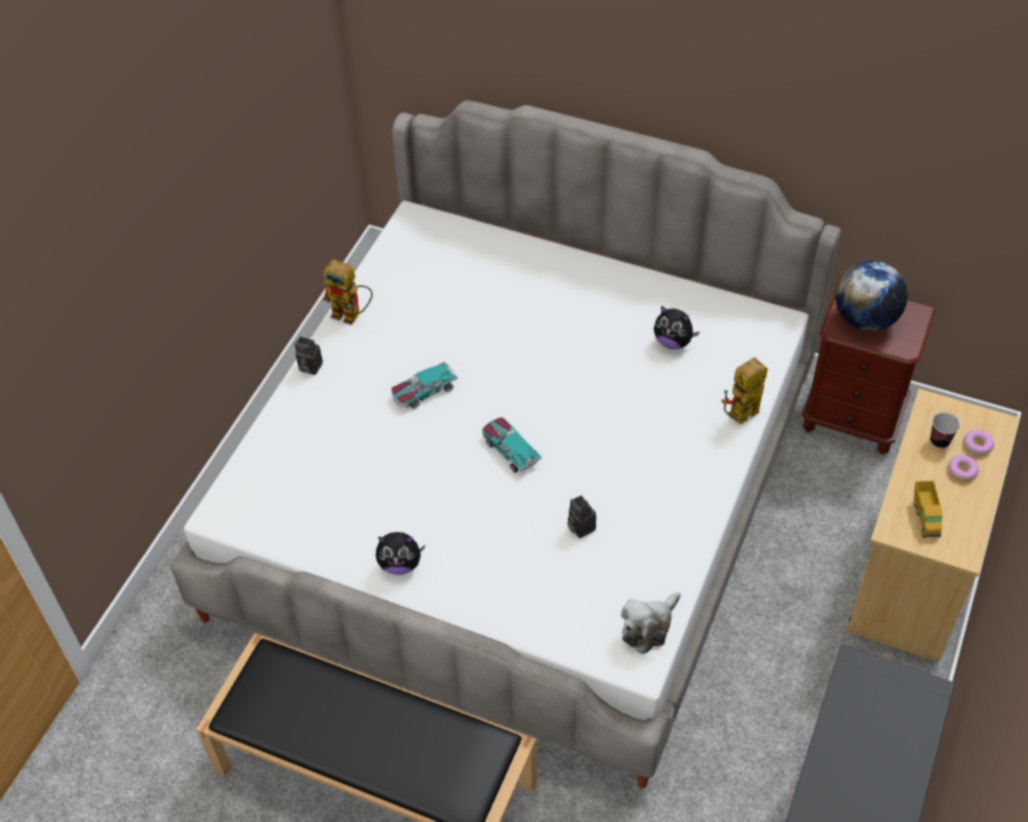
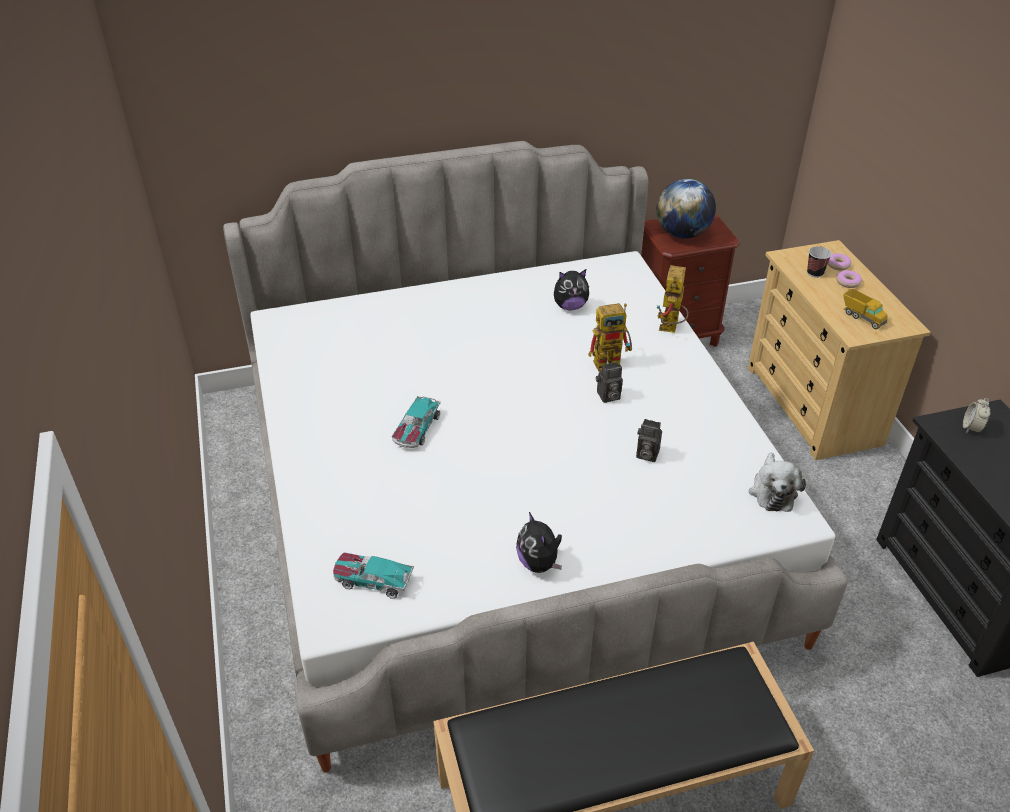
camera: 40 degrees left, 10 degrees down
(309, 367) = (293, 463): camera -> camera (608, 396)
(352, 315) = (292, 407): toy robot -> toy robot (612, 361)
(400, 564) = (539, 563): plush toy -> plush toy turned 105 degrees clockwise
(510, 450) = (533, 432): toy car -> toy car (373, 580)
(884, 689) = (971, 428): none -> alarm clock

